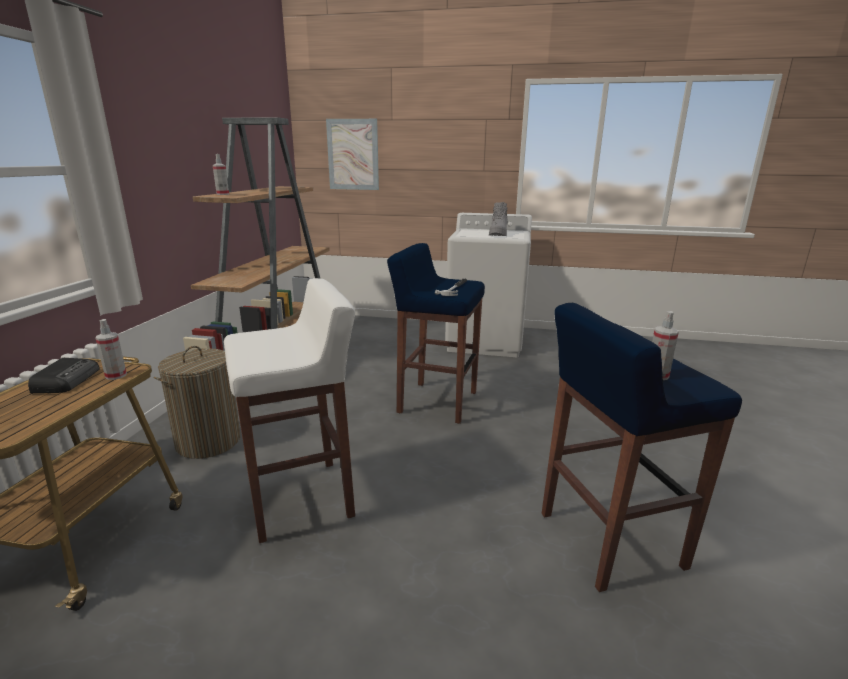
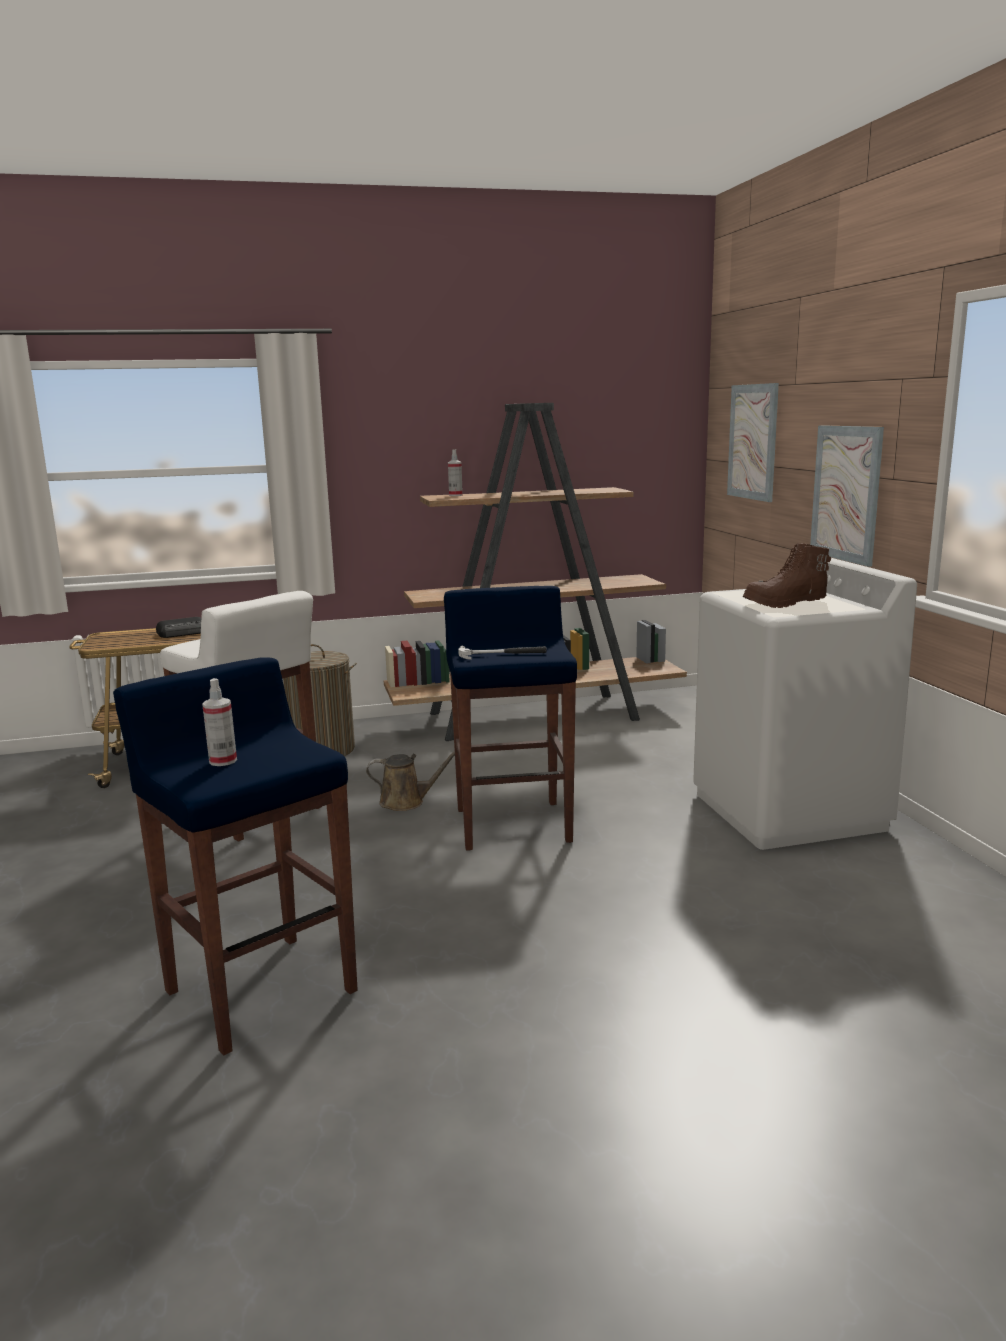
camera: 65 degrees right, 5 degrees down
(116, 375) = (197, 638): spray bottle -> none
(363, 427) = (406, 802): none -> brown watering can
(448, 180) = (846, 493): none -> picture
(498, 234) = (785, 603): grey boot -> brown boot

